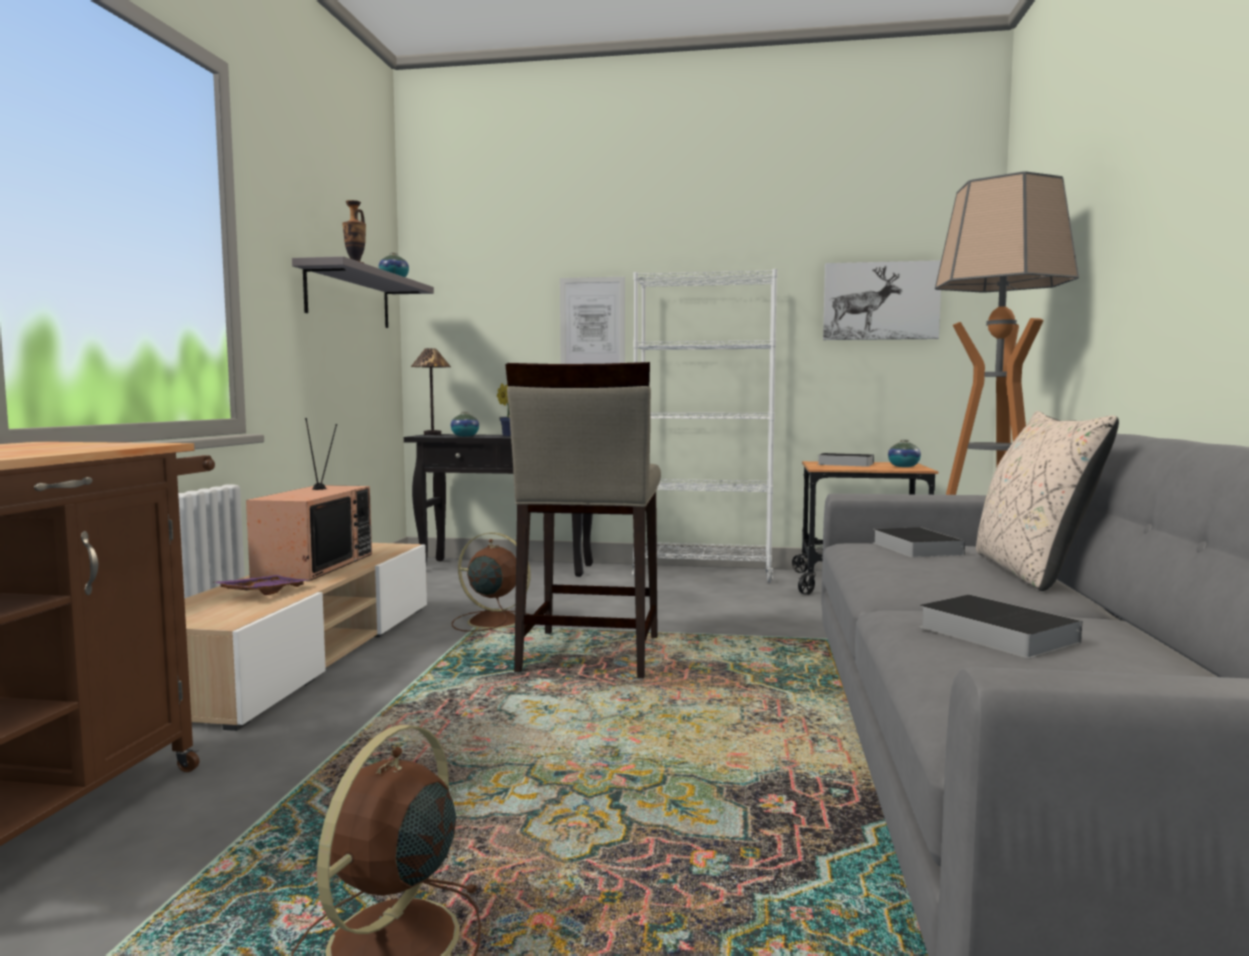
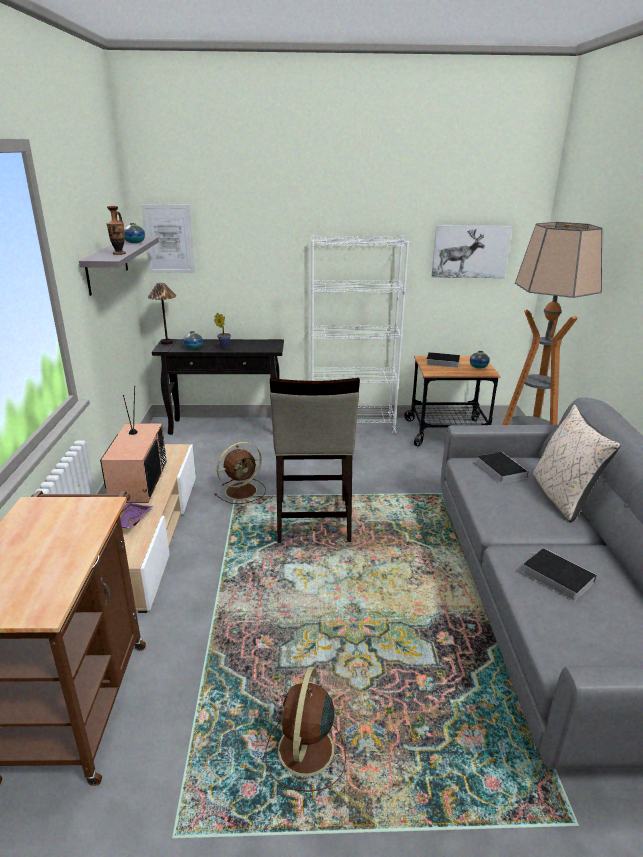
camera: 10 degrees left, 20 degrees up
(492, 621) = (242, 491): brown fan -> brown fan turned 135 degrees clockwise
(592, 324) = (275, 263): picture -> picture (169, 239)

